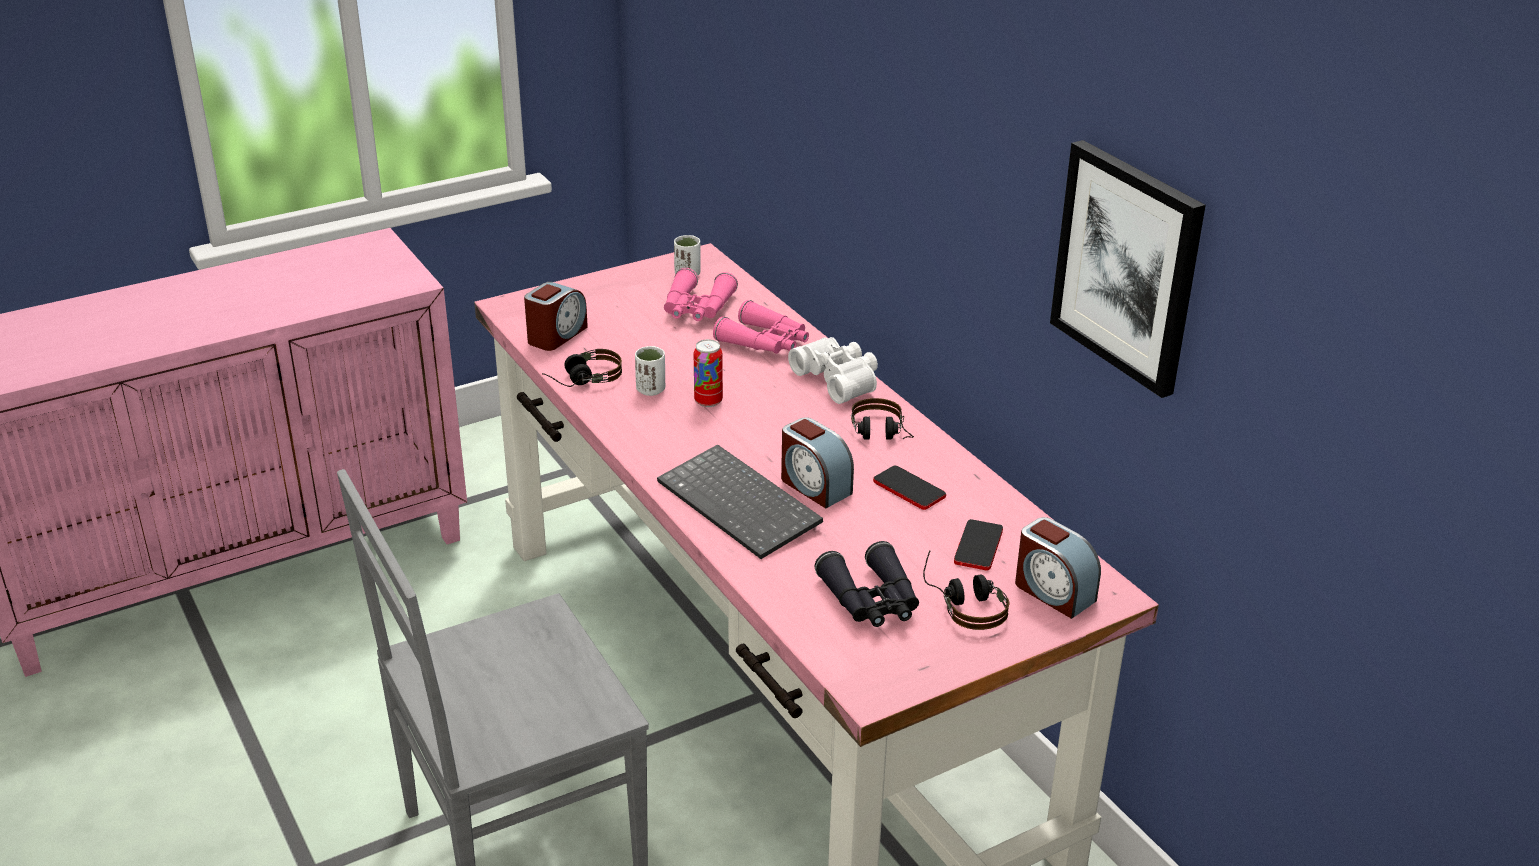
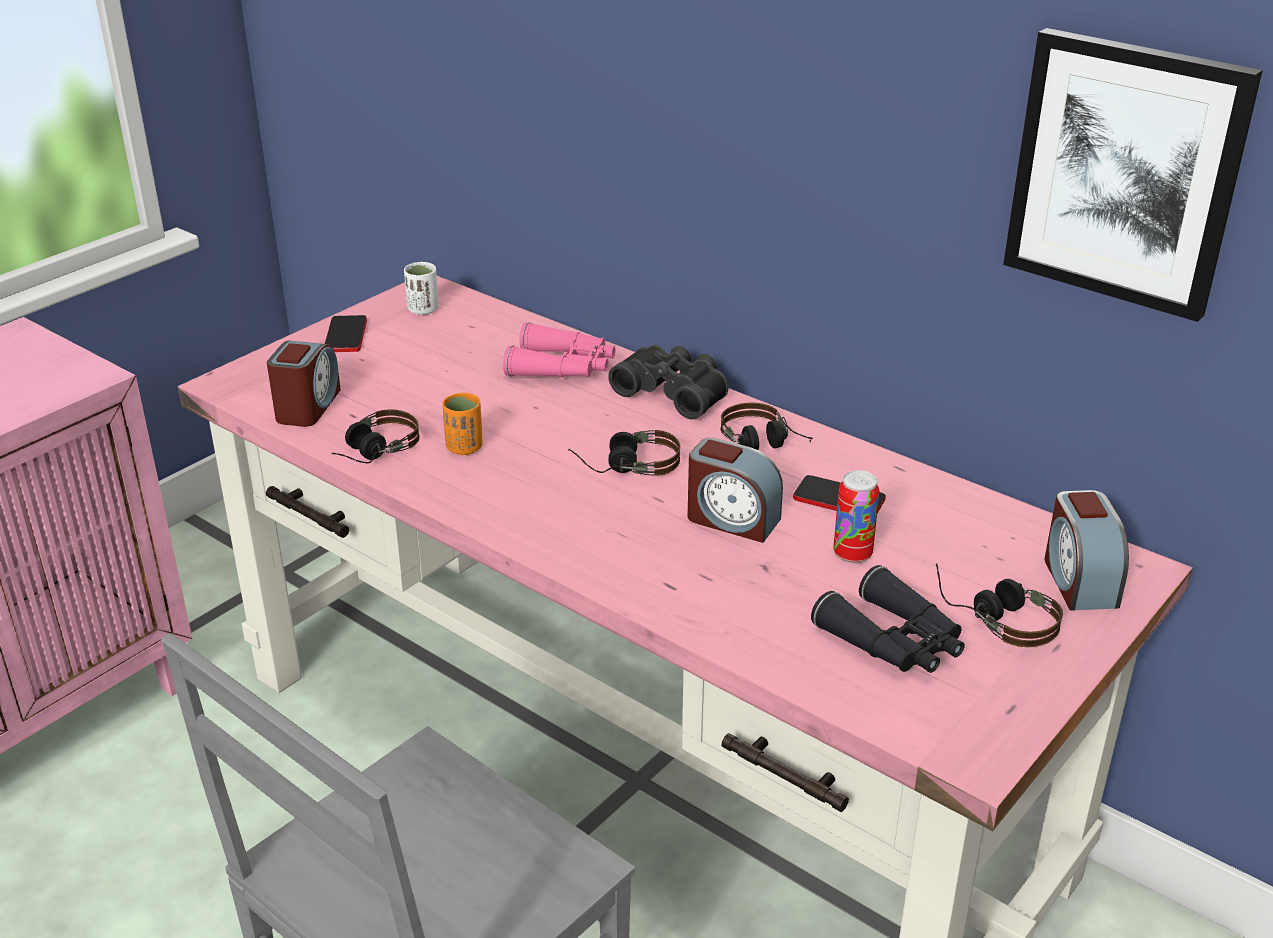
camera: 20 degrees left, 0 degrees up
(651, 390) = (464, 448): white cup -> orange cup
(697, 308) = (459, 345): pink binoculars -> none
(708, 401) = (542, 447): can -> can (852, 554)
(742, 504) = (664, 560): keyboard -> none
(761, 429) = (625, 466): none -> headphones
(839, 379) = (674, 392): white binoculars -> black binoculars
(978, 546) = (961, 547): phone -> phone (346, 335)
(1053, 592) = (1078, 581): alarm clock -> alarm clock turned 60 degrees clockwise

